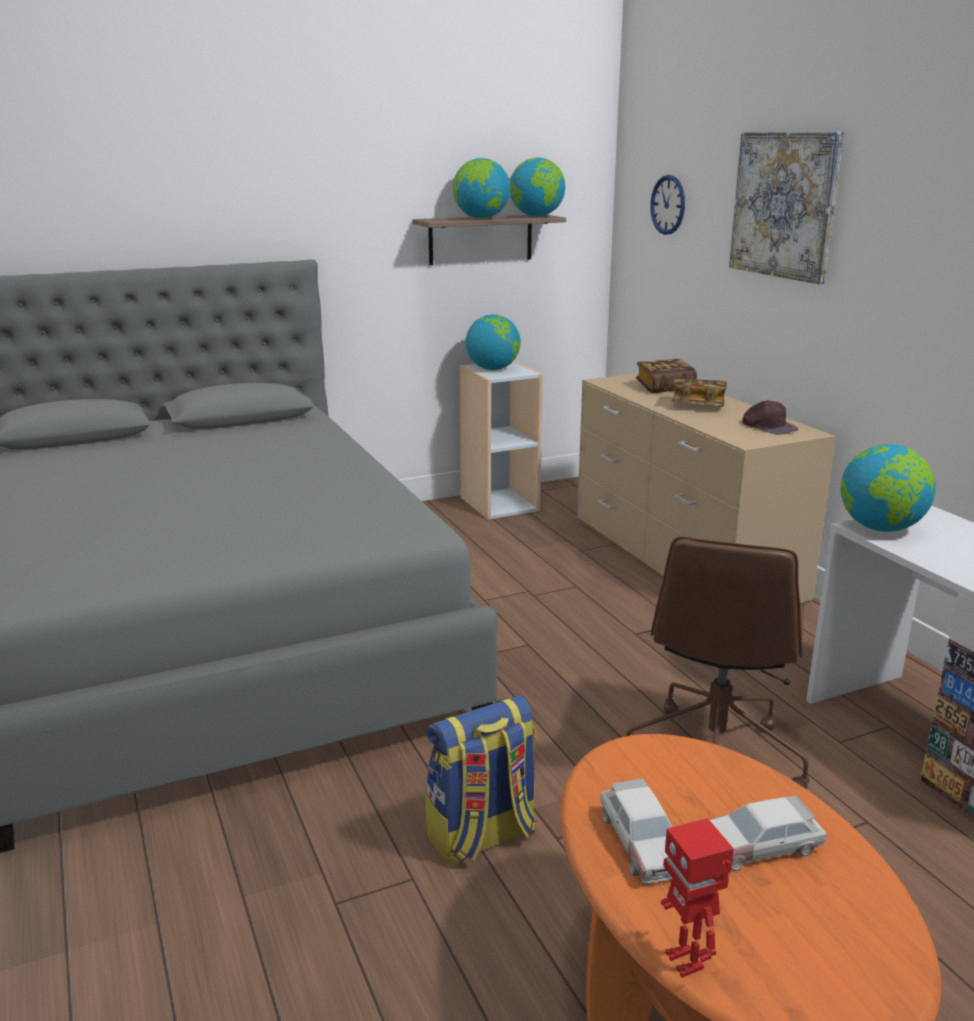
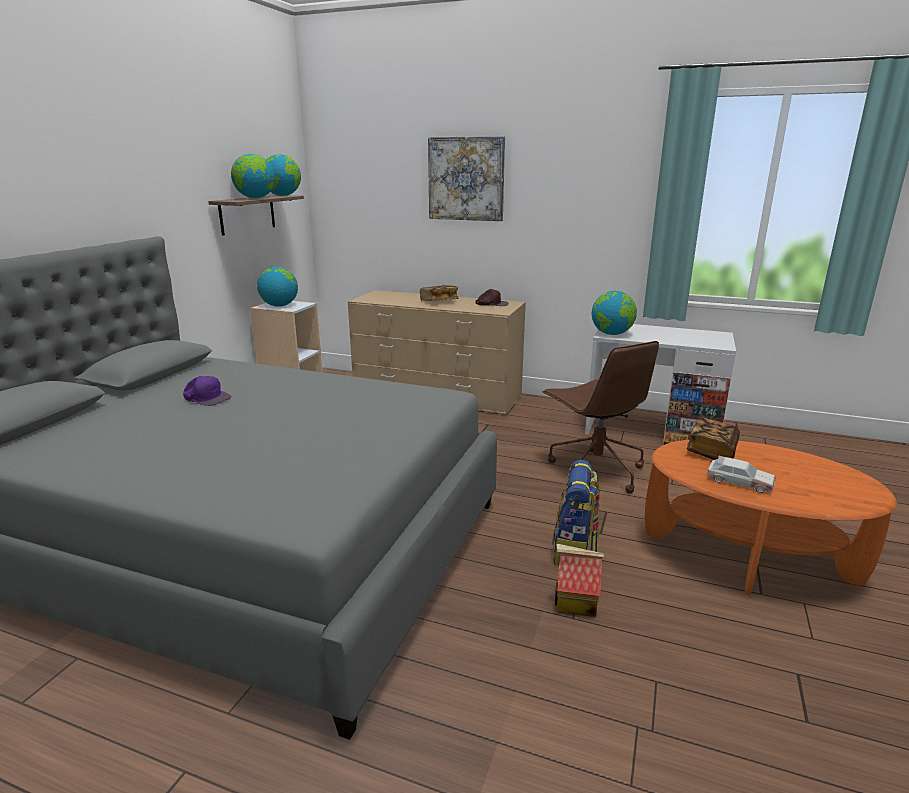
camera: 45 degrees left, 0 degrees up
(223, 456) = (206, 398): none -> purple cap
(366, 891) = (575, 603): none -> toy house
(664, 388) = (401, 297): book -> book (711, 451)
(668, 205) = (364, 184): wall clock -> none
(686, 961) = (824, 507): toy robot -> none
(759, 845) = (763, 463): toy car -> none

